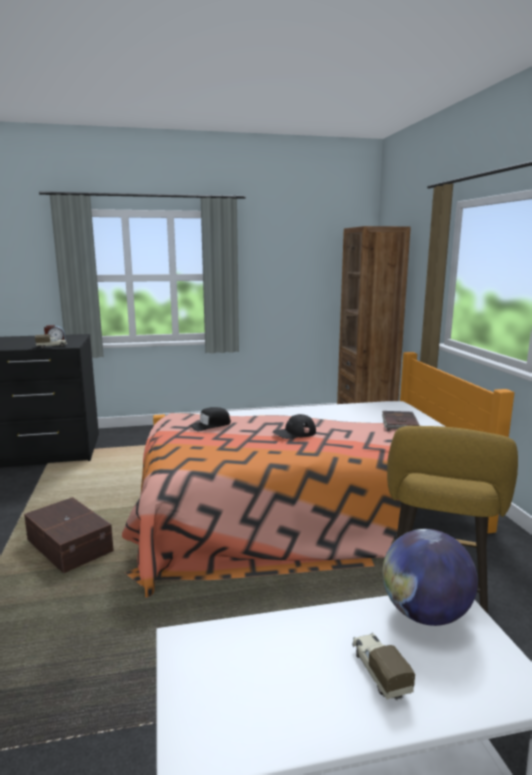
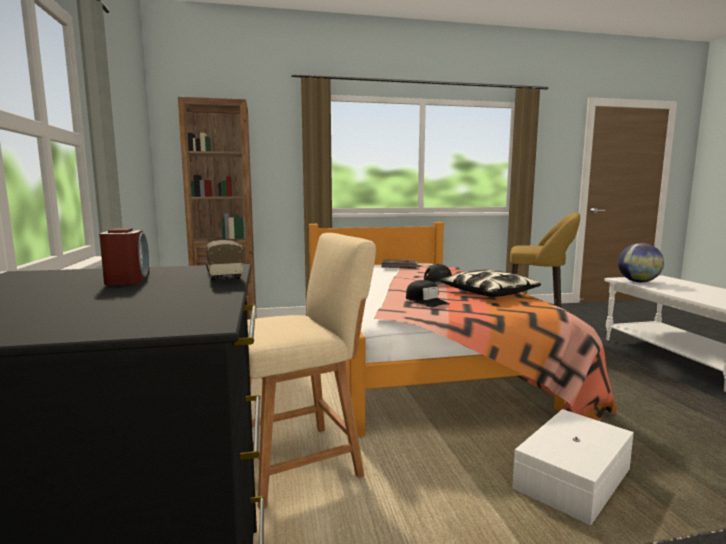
camera: 90 degrees left, 5 degrees down
(70, 545) = (570, 479): brown storage box -> white storage box
(137, 467) = (303, 462): none -> beige stool
(243, 449) = (488, 293): none -> pillow
(379, 672) = (689, 287): toy truck -> none

